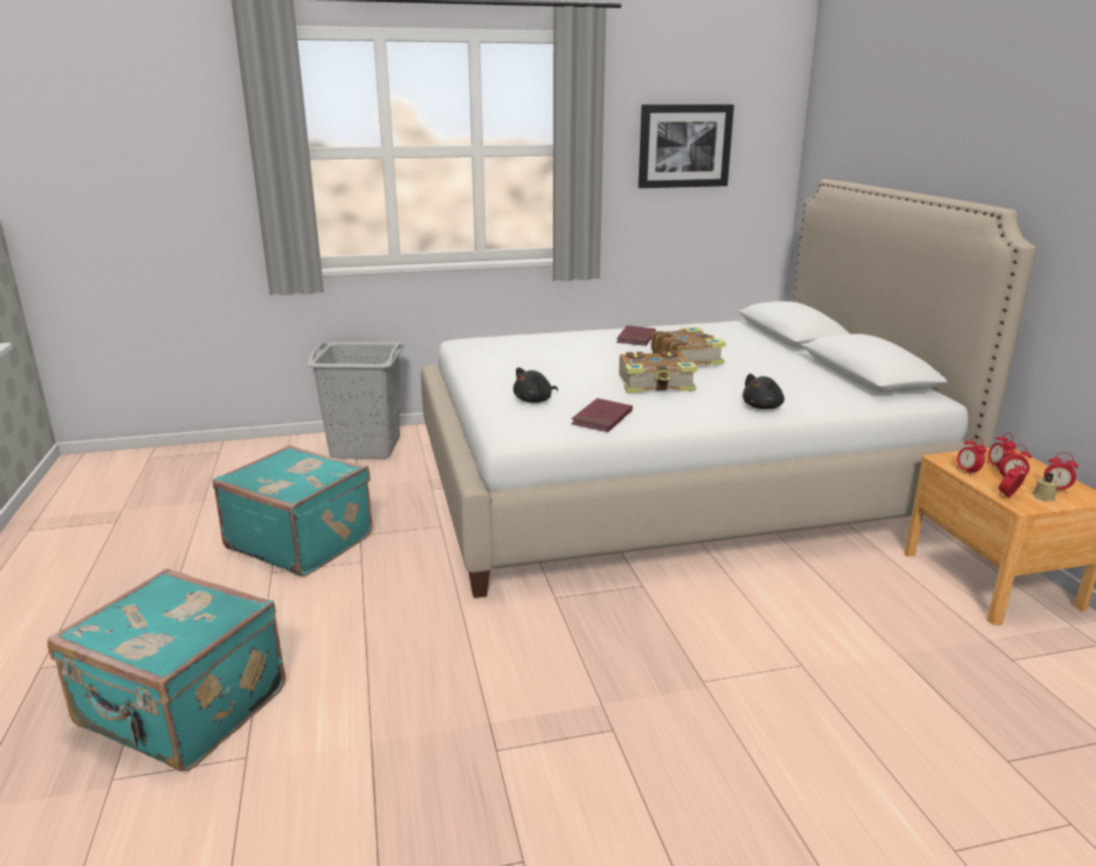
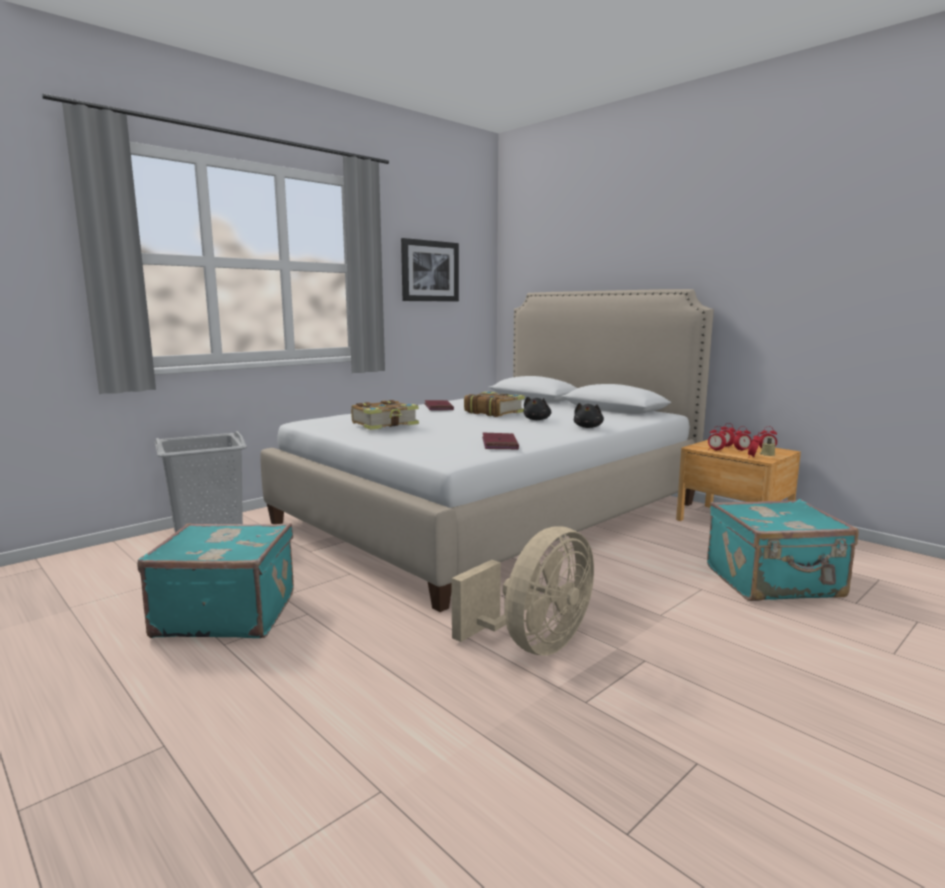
camera: 30 degrees left, 10 degrees down
(182, 710) = (261, 781): turquoise suitcase -> turquoise suitcase (774, 583)
(521, 667) = (533, 644): none -> beige fan
(535, 400) = (431, 442): black plush toy -> black plush toy (537, 420)
(656, 384) = (500, 425): book -> book (386, 424)

